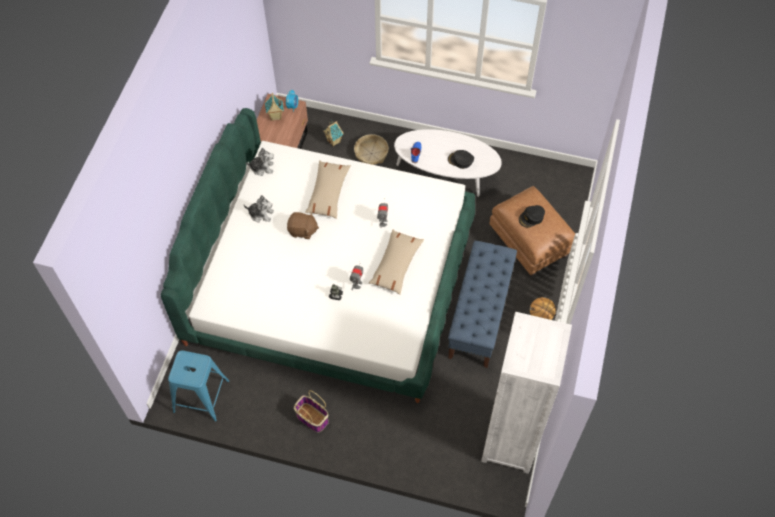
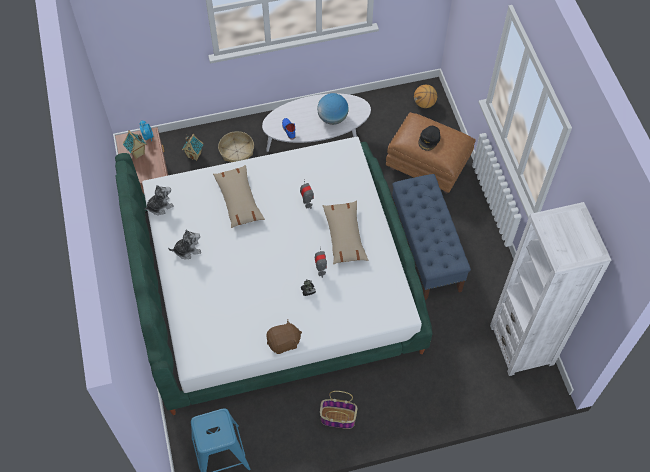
camera: 30 degrees left, 0 degrees up
(302, 230) = (238, 246): brown plush toy -> brown plush toy (284, 342)
(460, 160) = (332, 118): black cap -> globe
(541, 316) = (477, 224): basketball -> basketball (424, 103)

